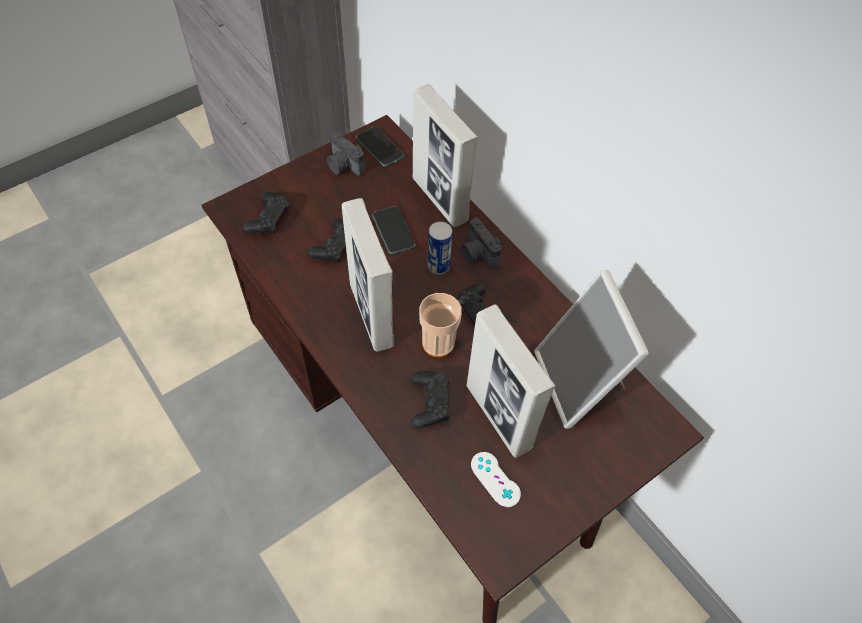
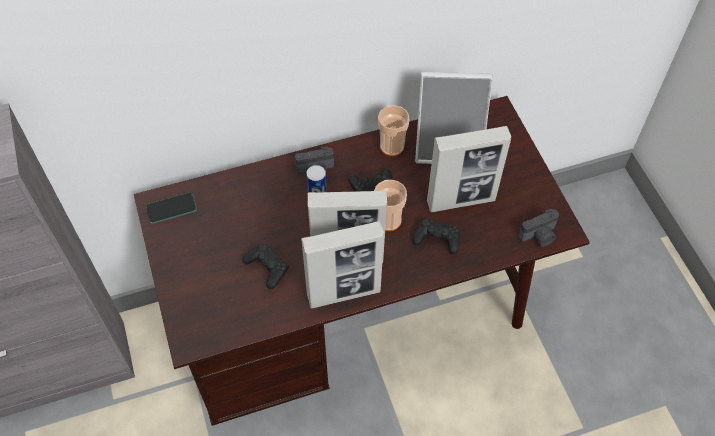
camera: 70 degrees left, 0 degrees up
(268, 218) = (215, 313): black game controller -> none
(343, 166) = (180, 241): camera -> camera (539, 236)
(393, 231) = (269, 222): phone -> none
(440, 199) = (250, 181): picture frame -> picture frame (344, 293)
(495, 479) = (507, 217): white game controller -> none
(549, 320) = (392, 146): none -> cup

